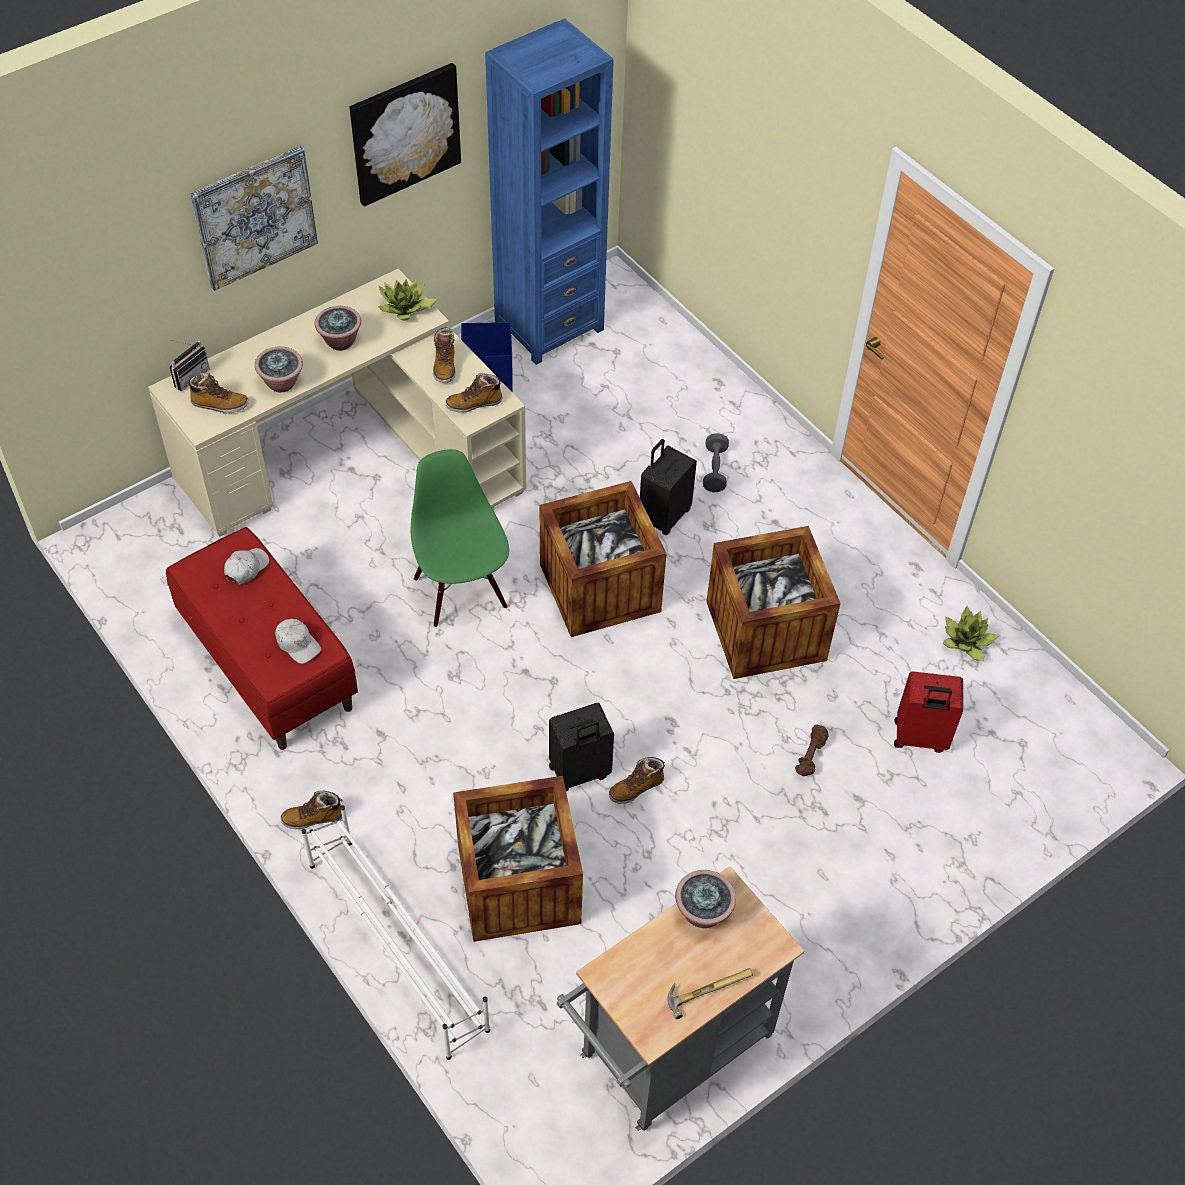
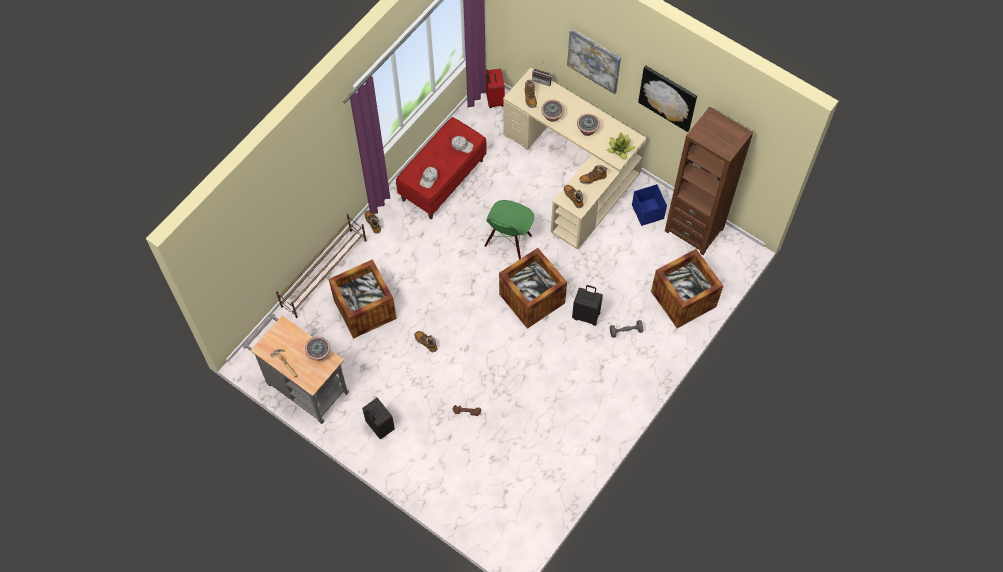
camera: 75 degrees right, 10 degrees up
(397, 944) = (324, 273): white shoe rack -> brown shoe rack
(461, 592) = (508, 242): green chair -> green chair turned 150 degrees clockwise
(549, 326) = (694, 229): blue bookcase -> brown bookcase
(579, 773) = (426, 318): black suitcase -> black suitcase (379, 427)
(765, 631) = (532, 377): crate -> crate (683, 299)
(919, 738) = (492, 458): red suitcase -> red suitcase (494, 99)
(967, 642) = (557, 471): potted plant -> none

